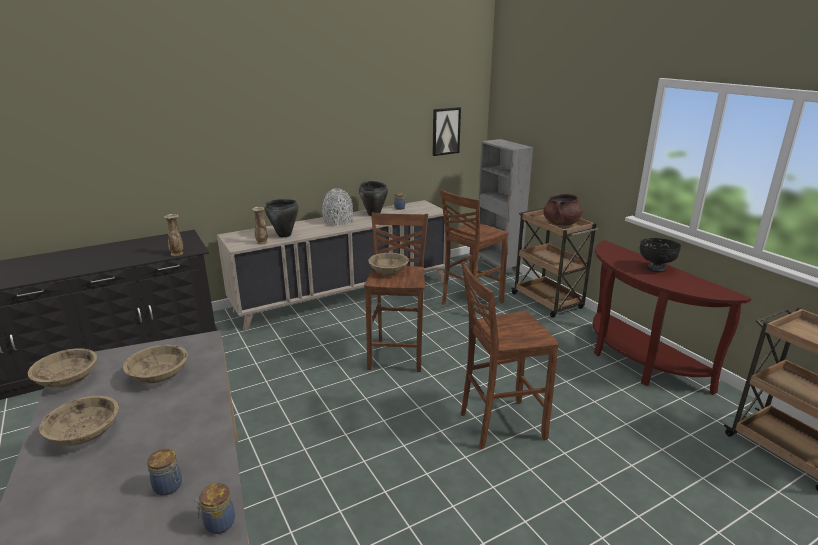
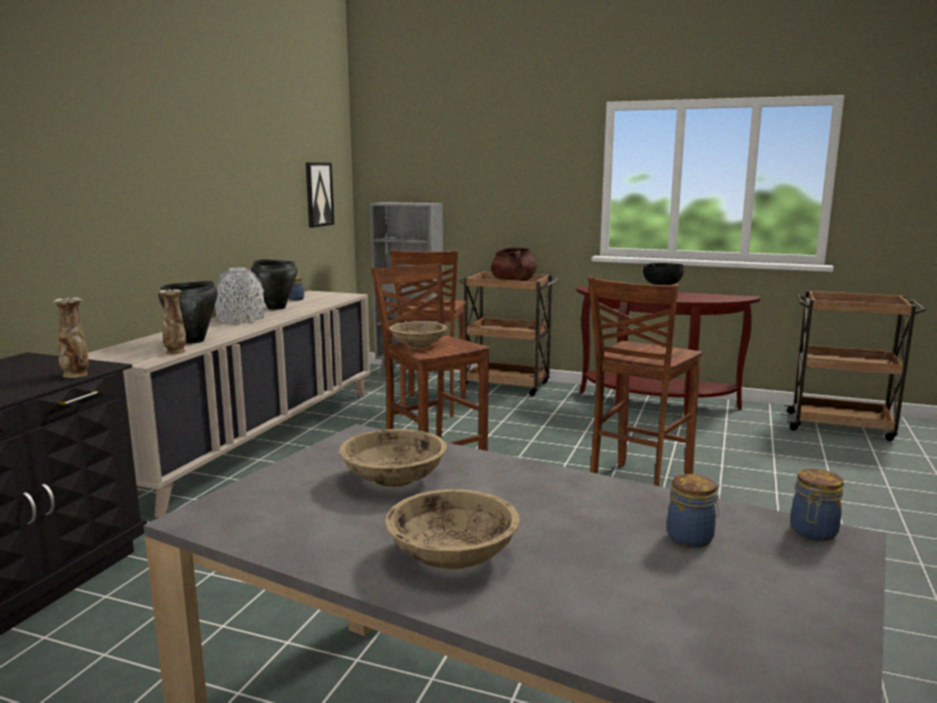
camera: 40 degrees left, 10 degrees down
(68, 380) = (250, 531): beige bowl -> none

